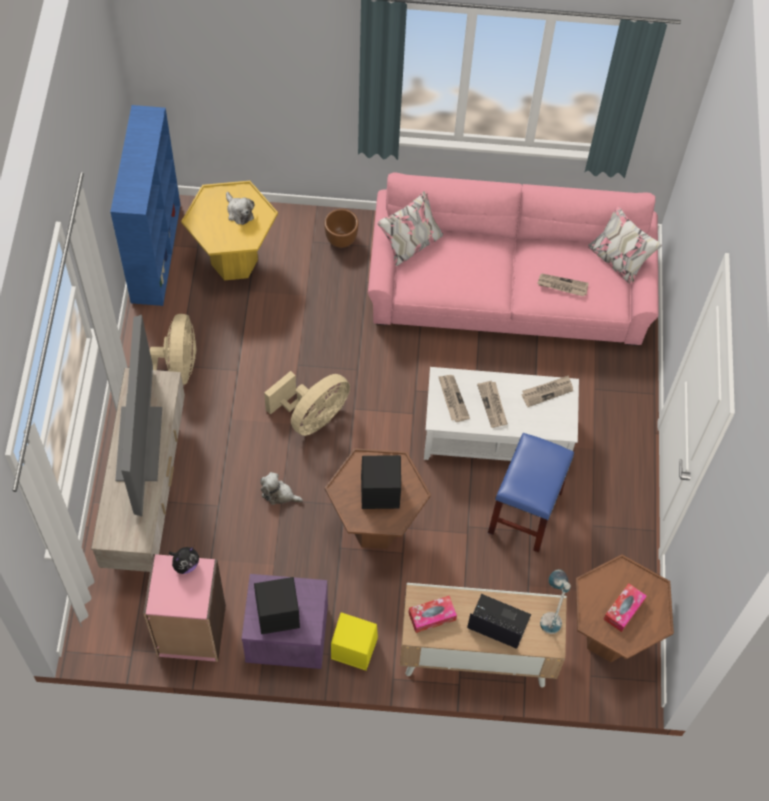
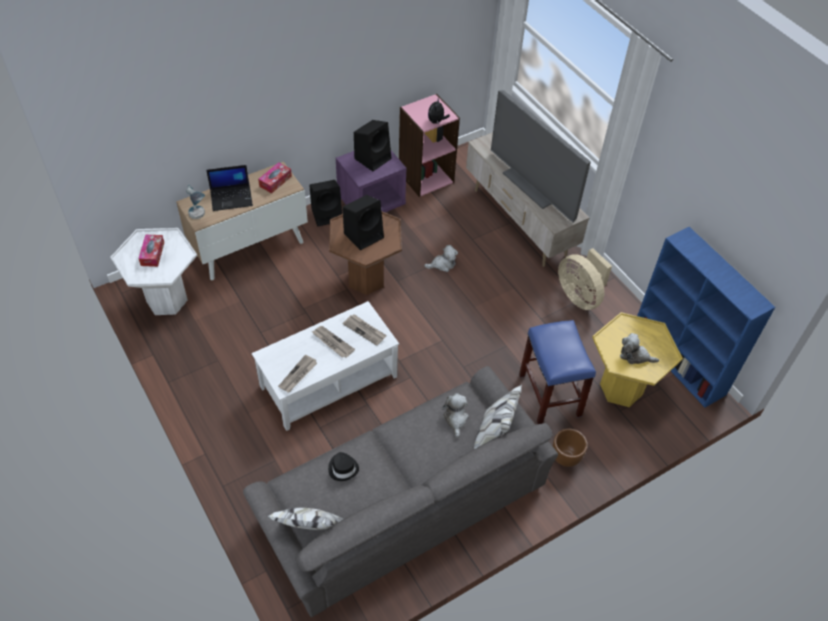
camera: 145 degrees right, 10 degrees down
(312, 417) = (464, 319): beige fan -> none
(353, 648) = (327, 214): yellow speaker -> black speaker
(436, 269) = (455, 419): none -> plush toy
(509, 289) = (401, 503): pink sofa -> grey sofa
(525, 511) = (272, 342): blue stool -> blue stool (550, 395)
(562, 286) = (343, 468): newspaper -> black hat
(609, 637) = (166, 300): brown side table -> white side table

